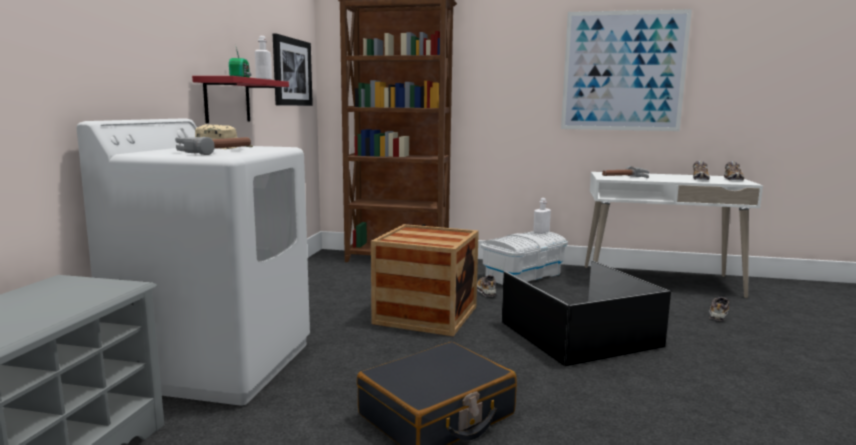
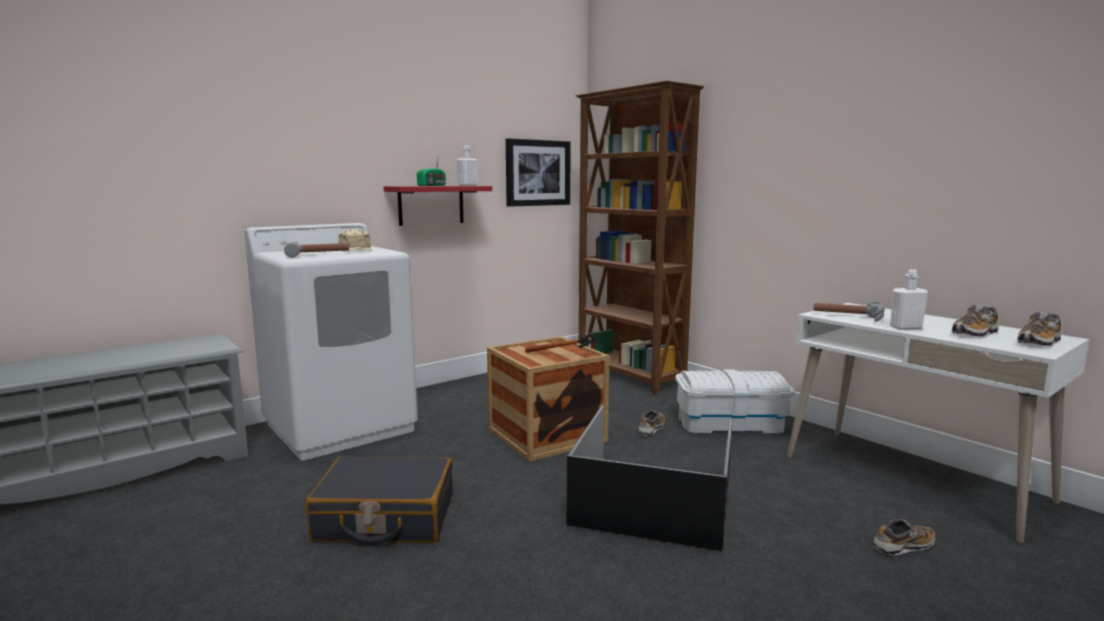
camera: 40 degrees right, 0 degrees up
(451, 237) = (567, 357): none -> hammer
(541, 232) = (766, 373): white bottle -> white bottle (905, 327)
(623, 71) = (903, 162): picture -> none

